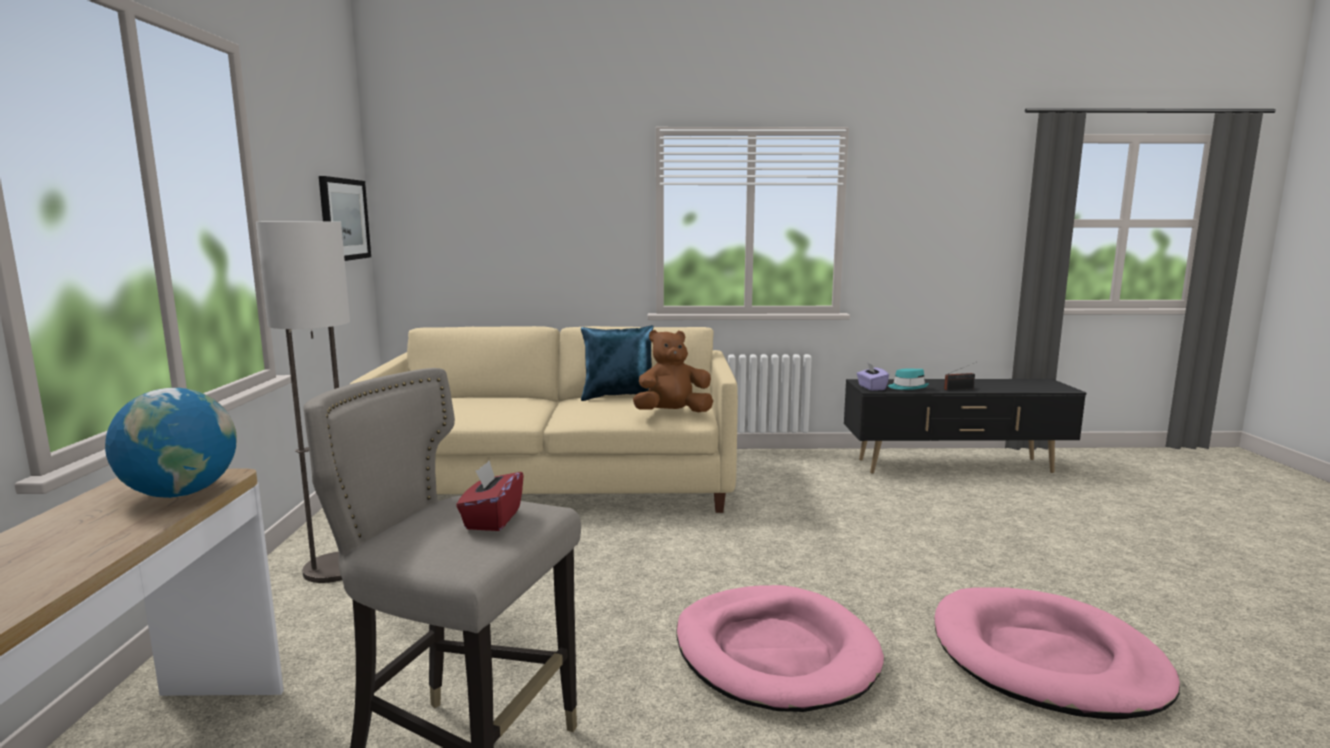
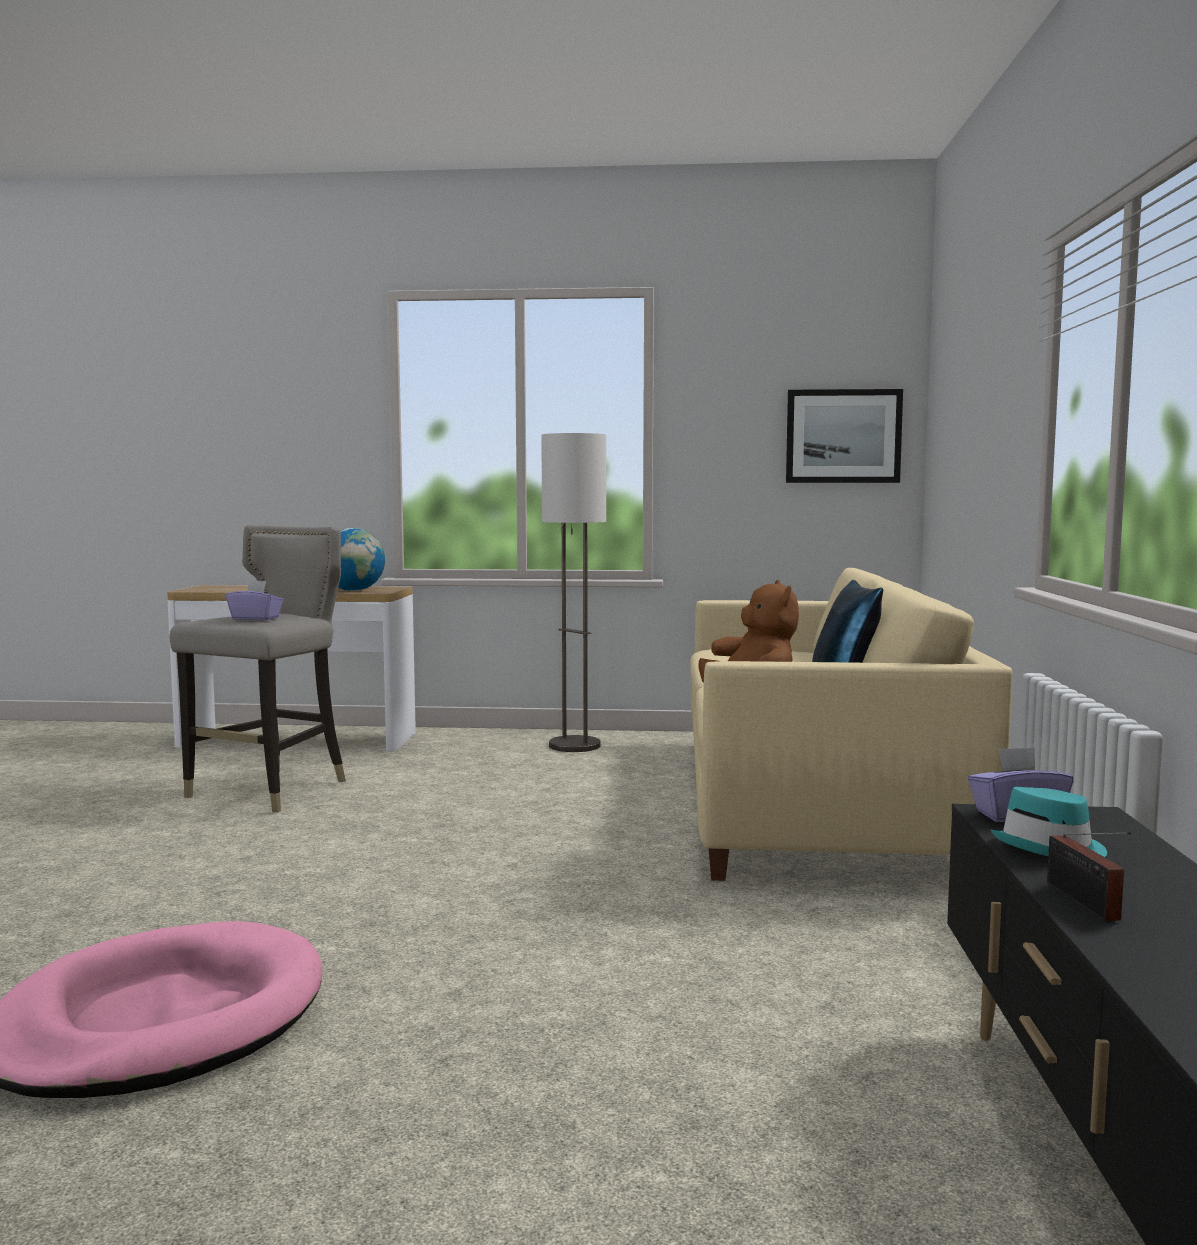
camera: 95 degrees right, 5 degrees down
(492, 519) = (256, 618): red tissue box -> purple tissue box
(775, 653) = (315, 877): pink dog bed -> none

